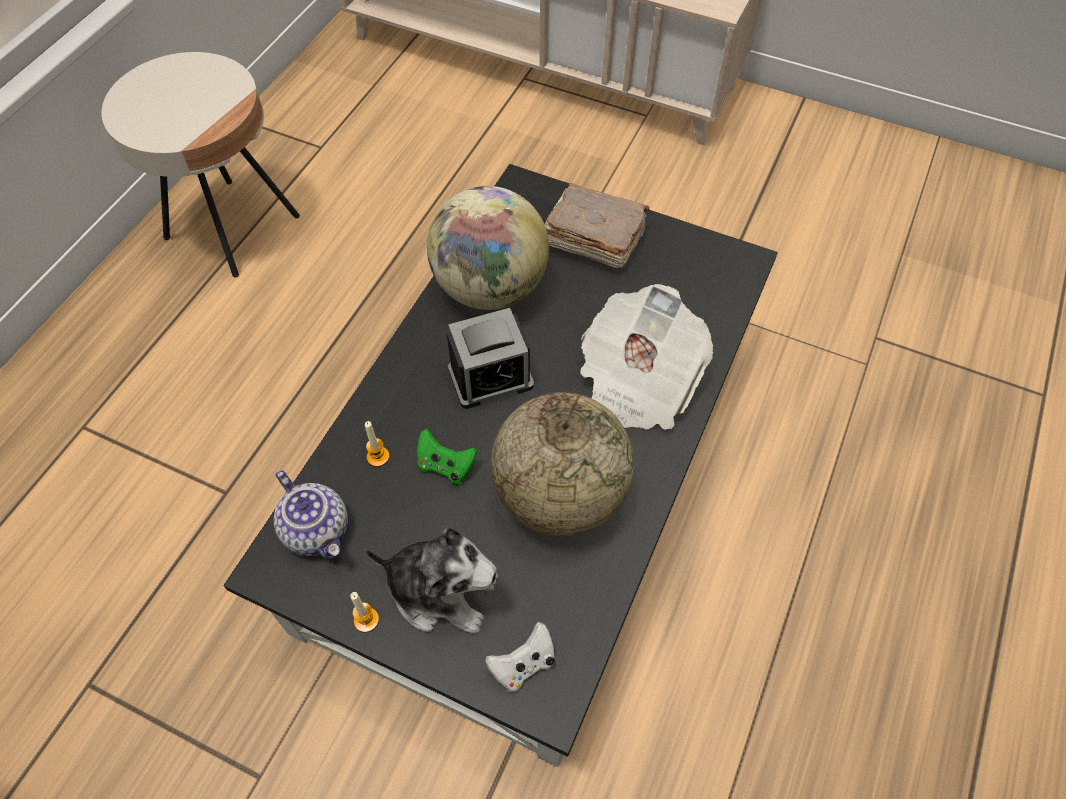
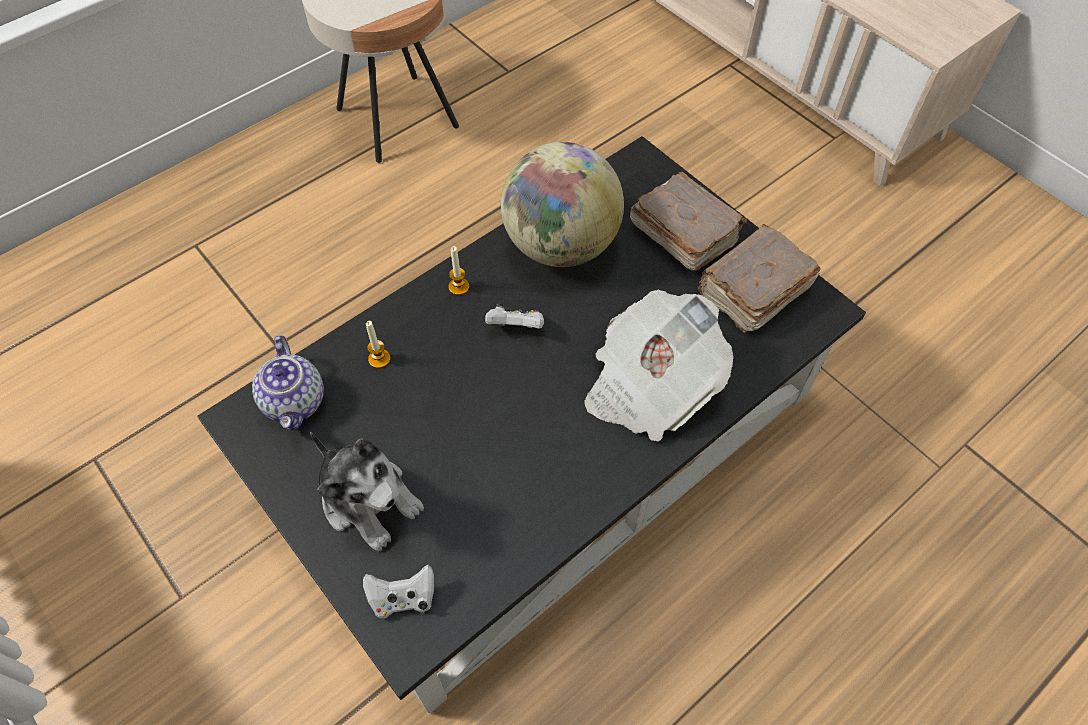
camera: 25 degrees right, 0 degrees up
(366, 620) = (293, 497): candle -> candle (459, 287)
(445, 466) = (432, 391): green game controller -> none
(490, 377) = (516, 327): alarm clock -> white game controller
(560, 495) = (520, 460): globe -> none
(678, 268) = (752, 291): none -> brown book

